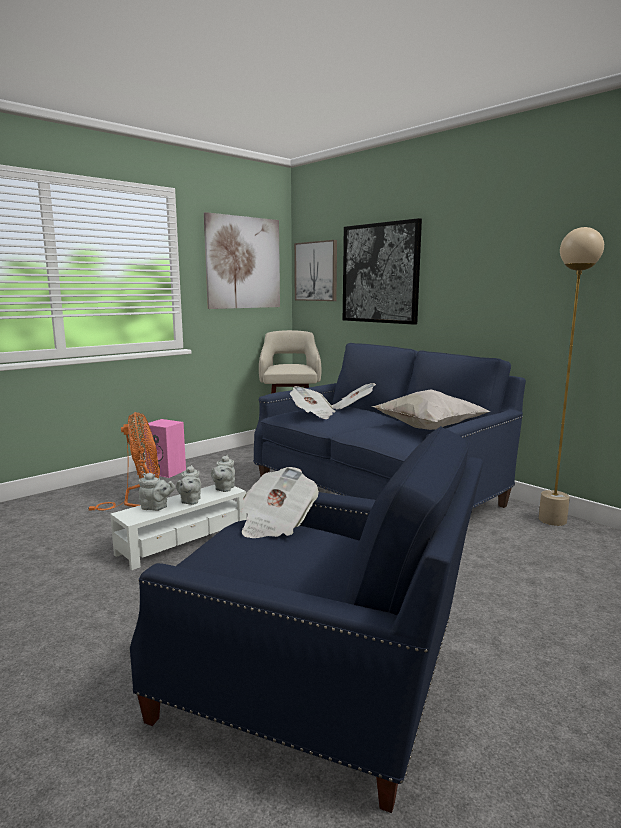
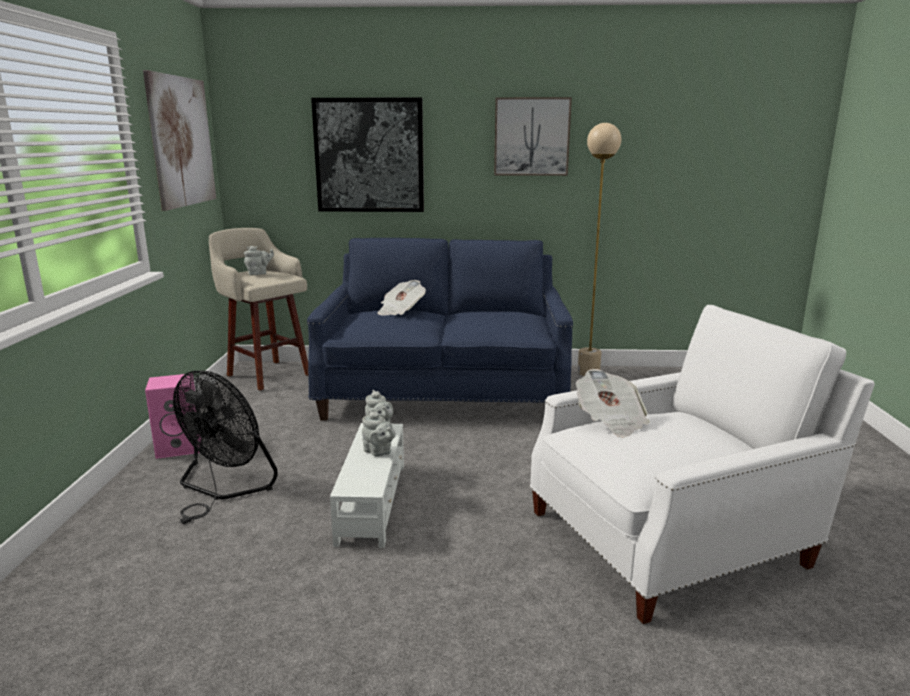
camera: 45 degrees left, 5 degrees up
(138, 498) = (216, 487): orange fan -> black fan
(156, 508) = (363, 471): grey teapot -> grey teapot (259, 274)
(313, 415) = (386, 326): newspaper -> none
(316, 271) = (264, 151): picture -> picture (531, 137)
(316, 683) = (672, 536): blue armchair -> white armchair
(427, 429) = (509, 316): white pillow -> none

